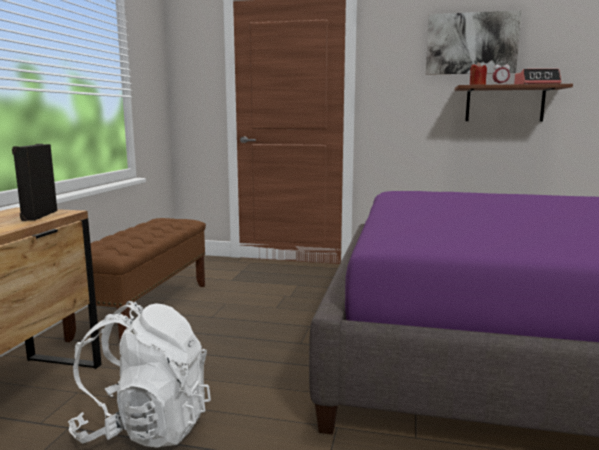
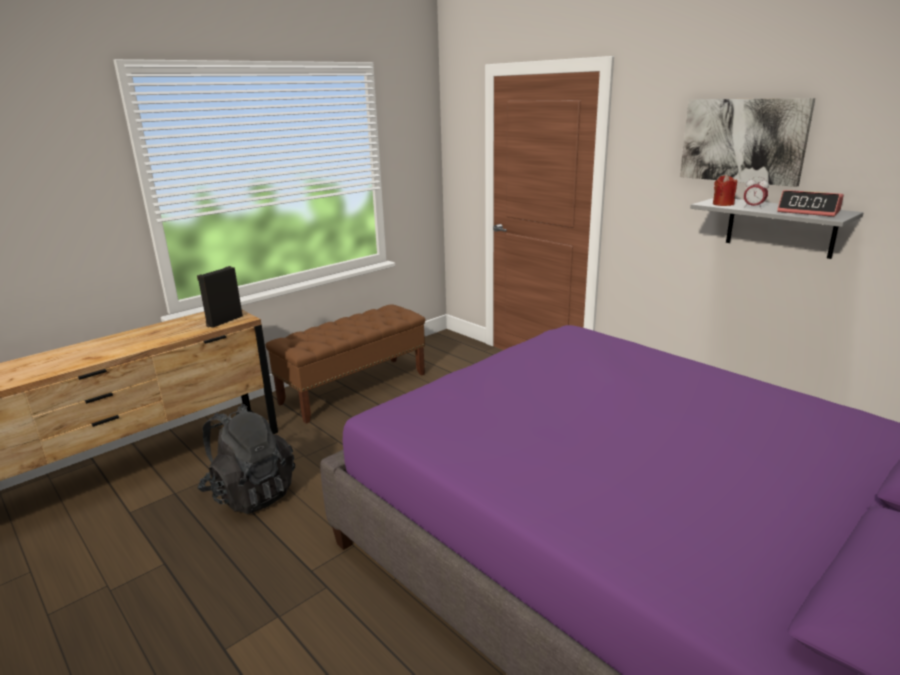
camera: 35 degrees right, 10 degrees up
(146, 427) = (250, 493): white backpack -> black backpack
(504, 104) = (780, 227): brown shelf -> grey shelf

